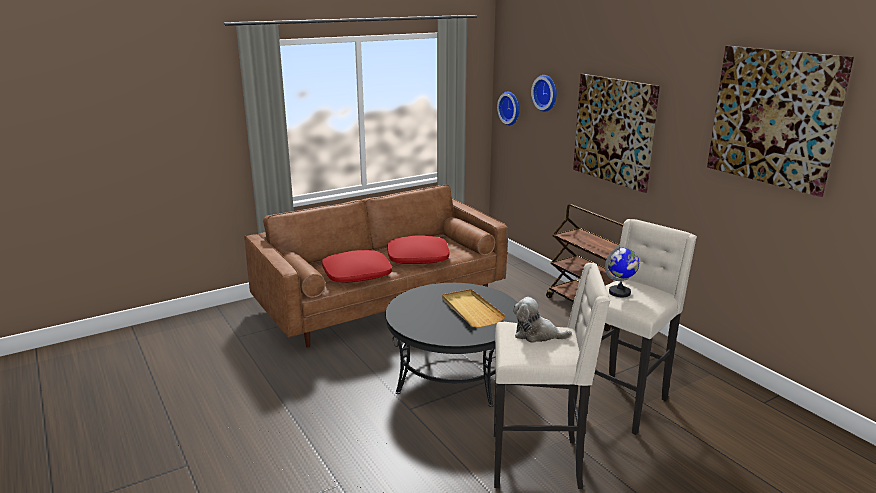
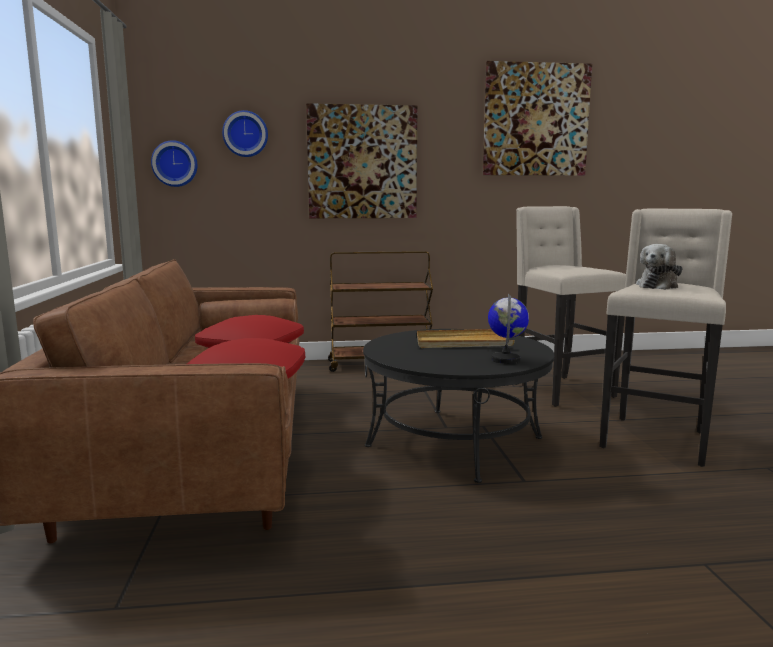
camera: 65 degrees left, 10 degrees down
(620, 292) = (567, 268): globe -> globe (506, 360)

